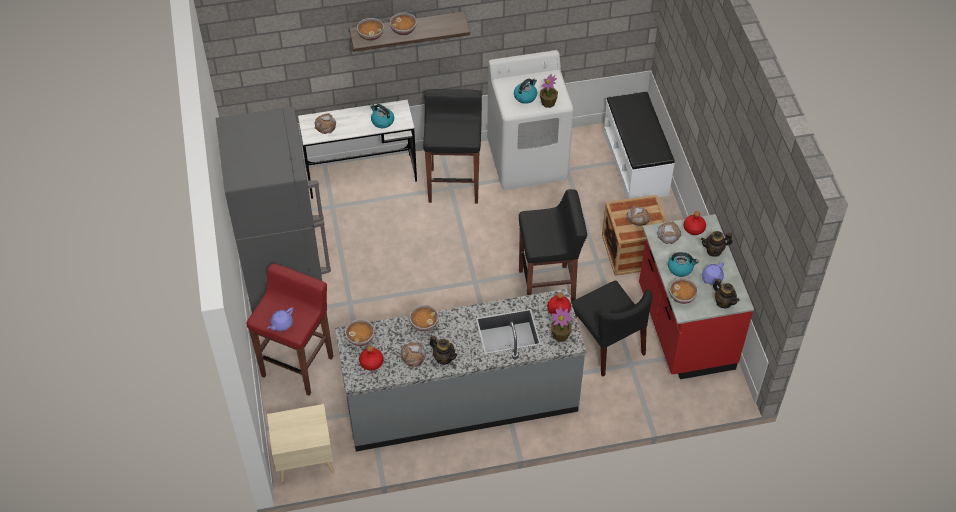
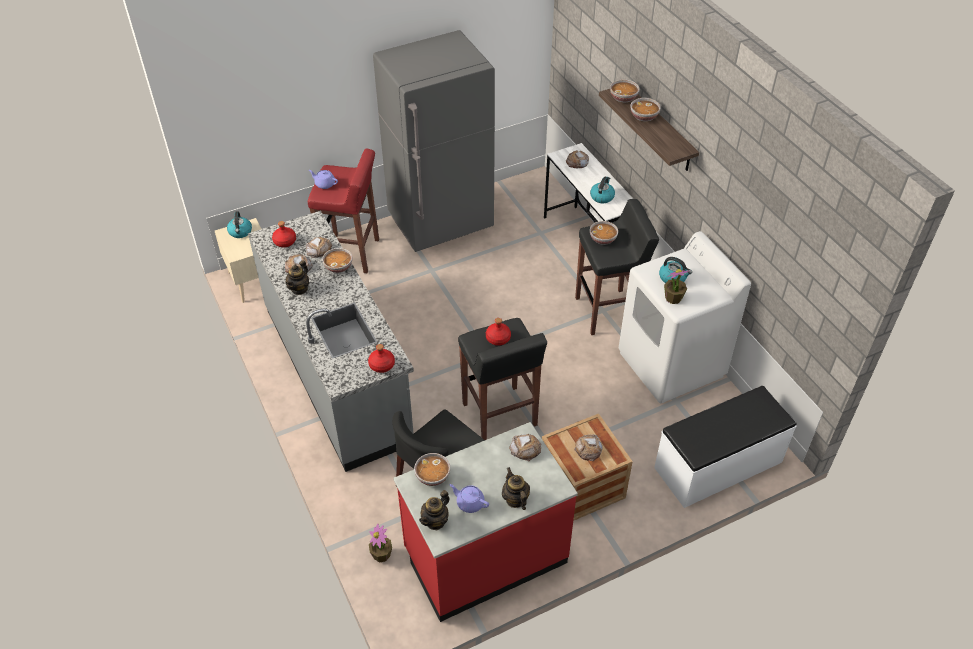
camera: 75 degrees right, 5 degrees down
(360, 338) = (312, 229): bowl -> bowl (603, 239)
(393, 336) = (319, 249): none -> bread
(560, 335) = (347, 372): potted plant -> potted plant (381, 555)
(680, 268) = (476, 468): kettle -> kettle (240, 232)
(694, 228) = (544, 473): red bottle -> red bottle (497, 338)

